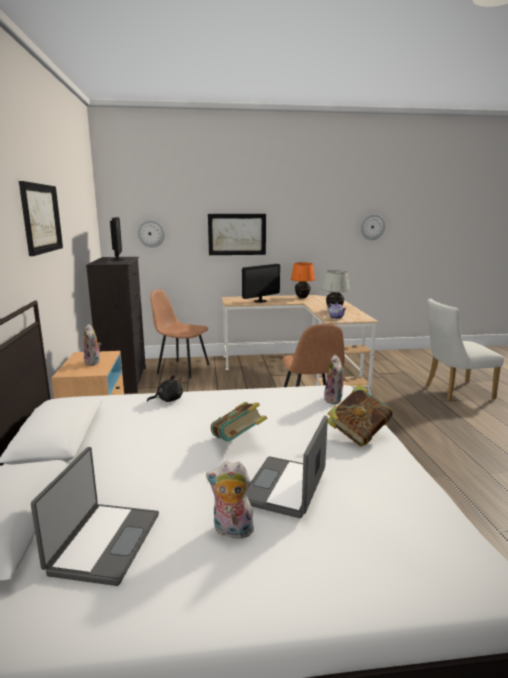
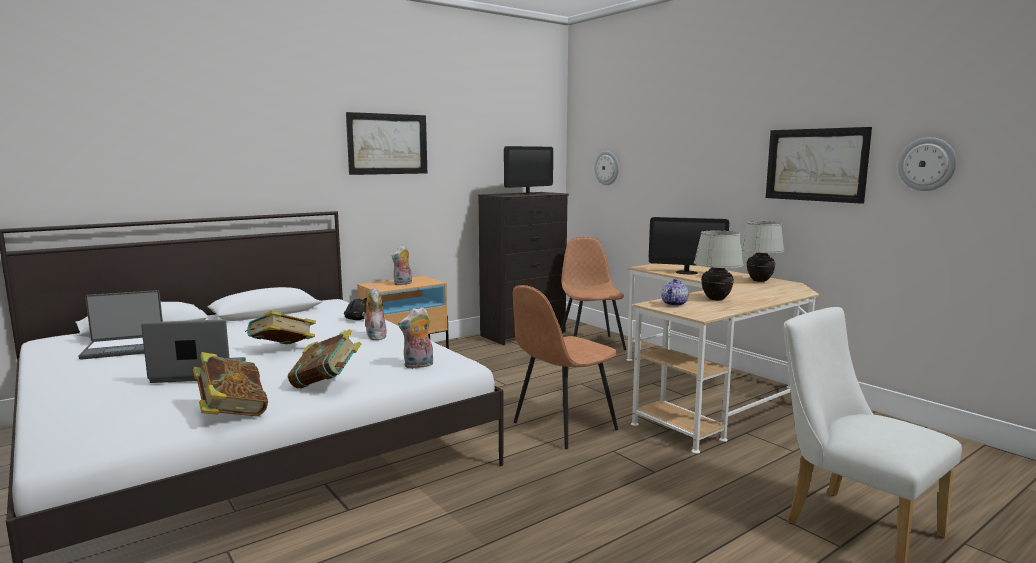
camera: 60 degrees right, 5 degrees down
(231, 531) = (136, 370): plush toy -> plush toy (374, 336)
(237, 234) = (696, 172): picture -> picture (816, 164)
(302, 298) = (759, 281): orange table lamp -> white table lamp
(409, 479) = (232, 413): none -> book

